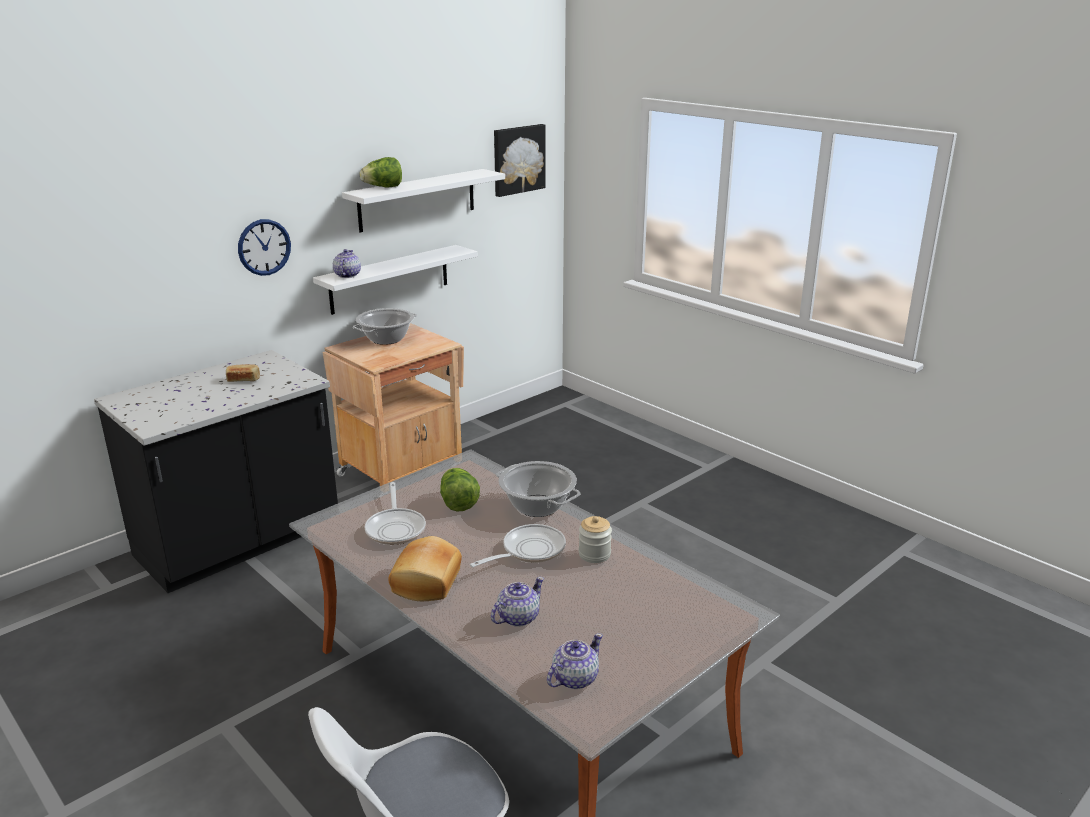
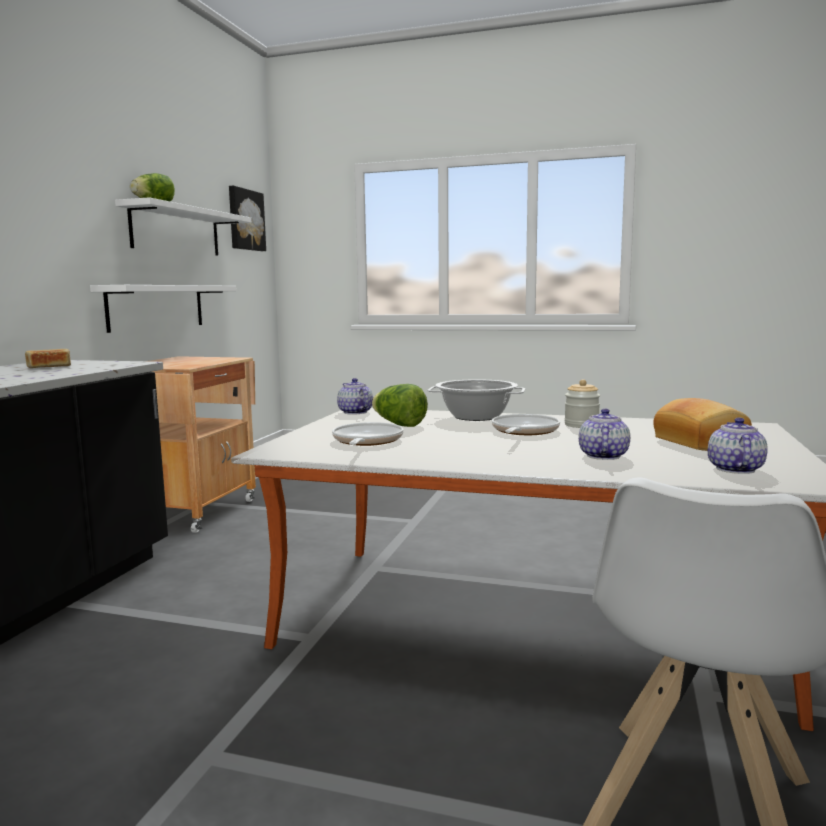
camera: 30 degrees left, 15 degrees down
(264, 247) = (42, 235): wall clock -> none
(347, 275) = (129, 284): teapot -> teapot (355, 412)
(386, 339) = (169, 360): cooking pot -> none
(396, 528) = (366, 441): frying pan -> frying pan turned 135 degrees counterclockwise
(428, 582) = (471, 457): bread -> bread (701, 443)

